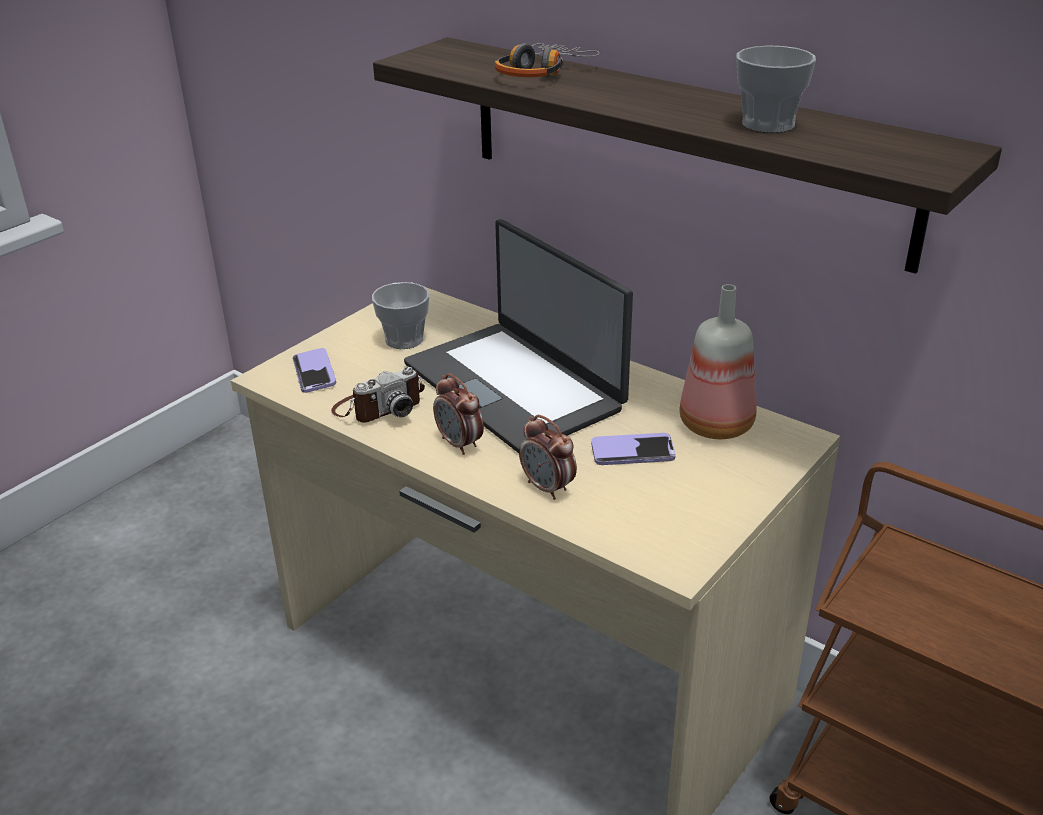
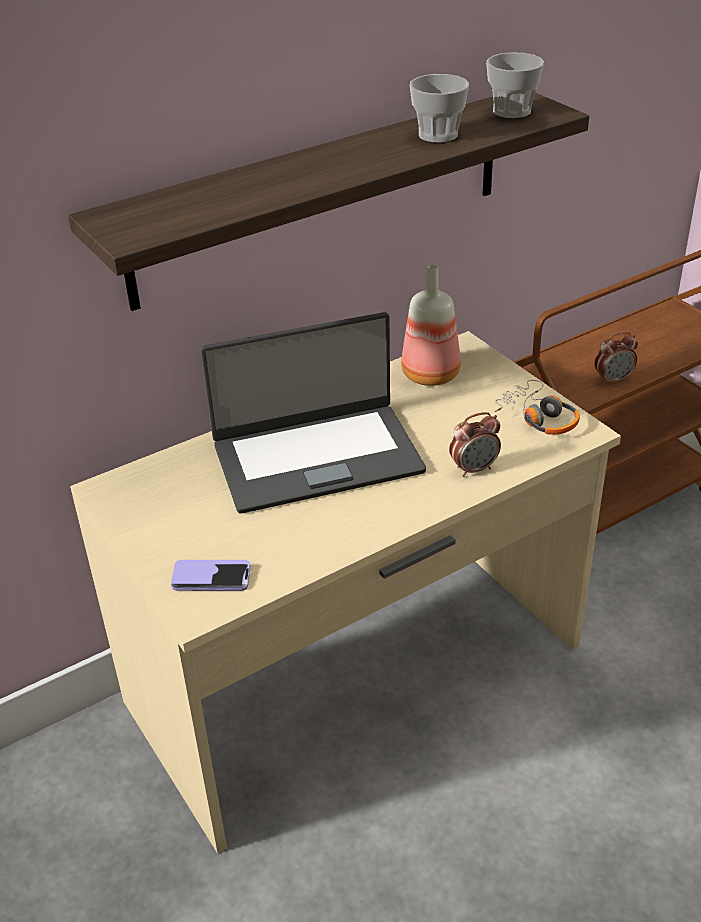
camera: 70 degrees left, 5 degrees up
(379, 406) = (303, 541): camera -> none
(404, 339) = (189, 508): cup -> cup (511, 111)
(460, 444) = (390, 503): alarm clock -> alarm clock (613, 380)
(540, 72) = (238, 189): headphones -> headphones (538, 417)
(633, 451) = (445, 419): phone -> none

